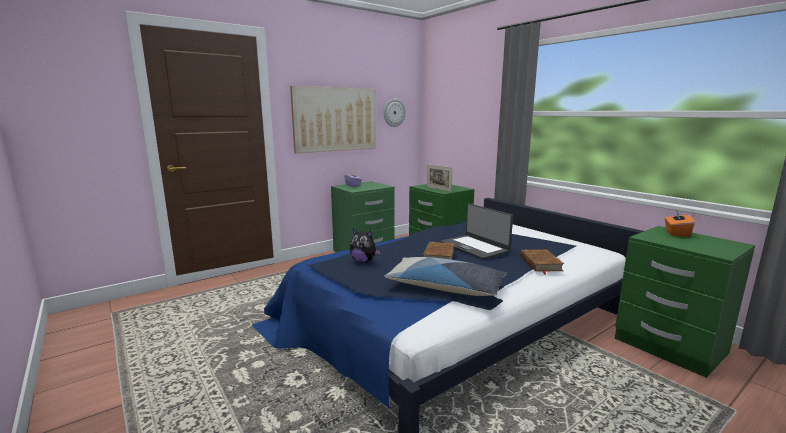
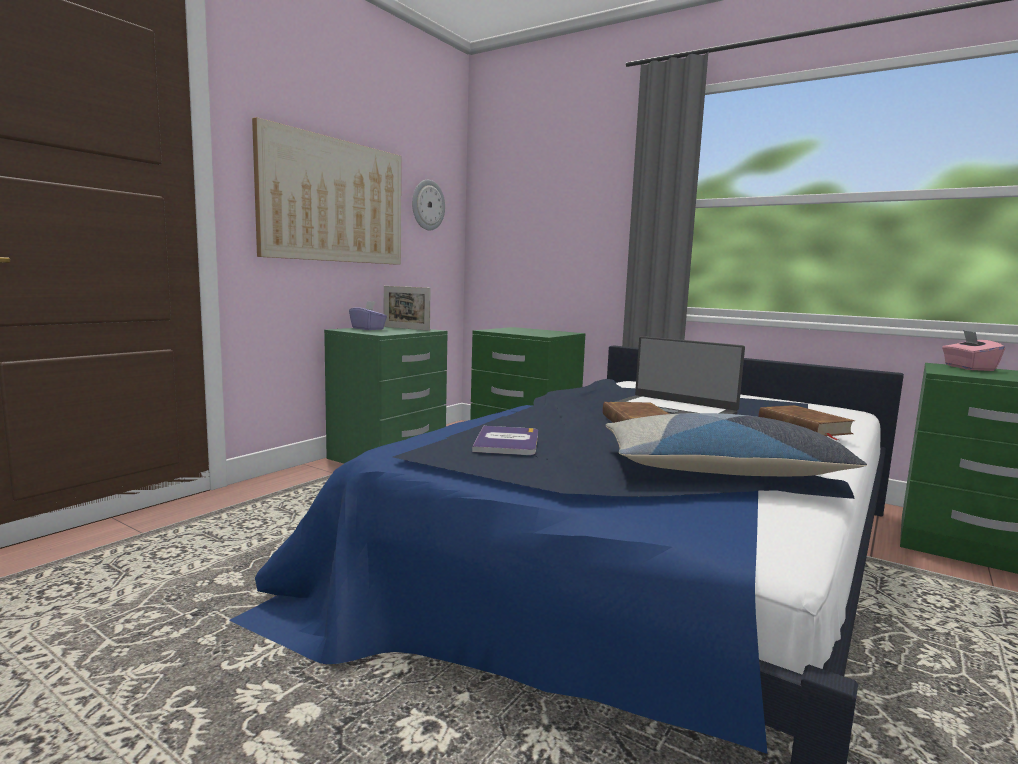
camera: 20 degrees left, 5 degrees down
(363, 261) = (507, 442): plush toy -> book
(438, 189) = (530, 333): picture frame -> picture frame (406, 328)
(676, 233) = (968, 368): orange tissue box -> pink tissue box

